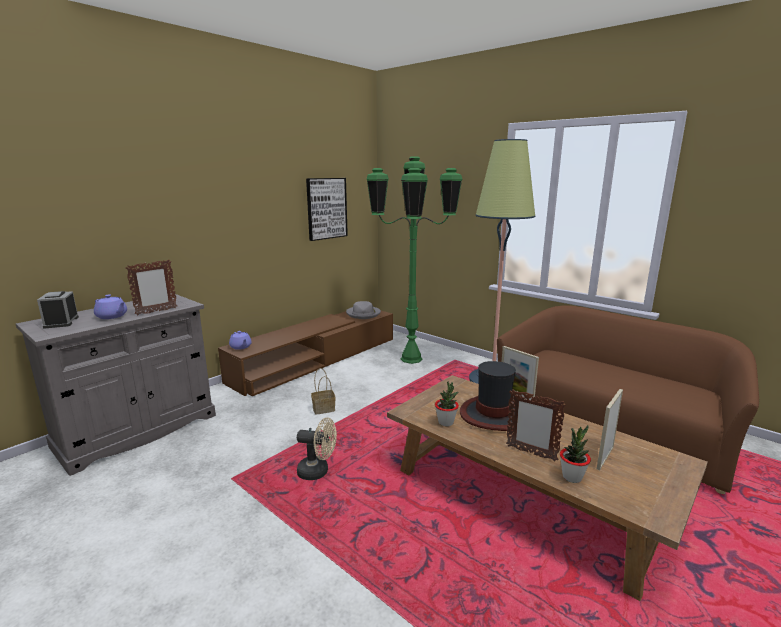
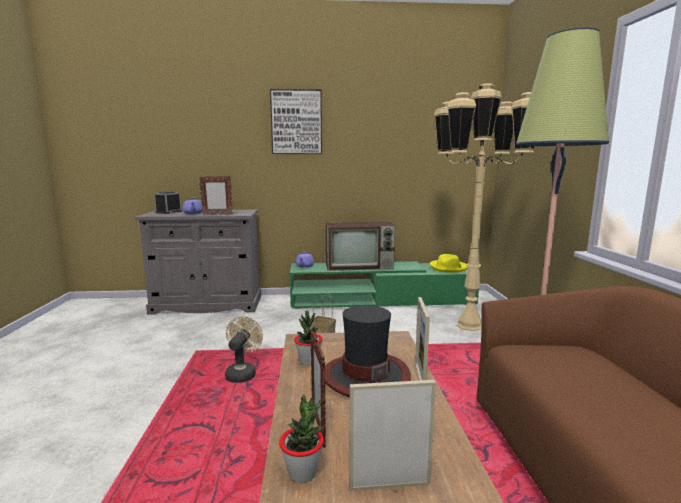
camera: 45 degrees right, 5 degrees down
(296, 332) = (360, 266): none -> television
(317, 360) = (381, 300): brown tv stand -> green tv stand
(318, 471) = (242, 373): beige fan -> beige fan turned 135 degrees counterclockwise
(326, 208) = (422, 153): picture -> picture (296, 122)
(363, 314) = (448, 268): grey hat -> yellow hat
(411, 359) = (470, 325): green floor lamp -> beige floor lamp

